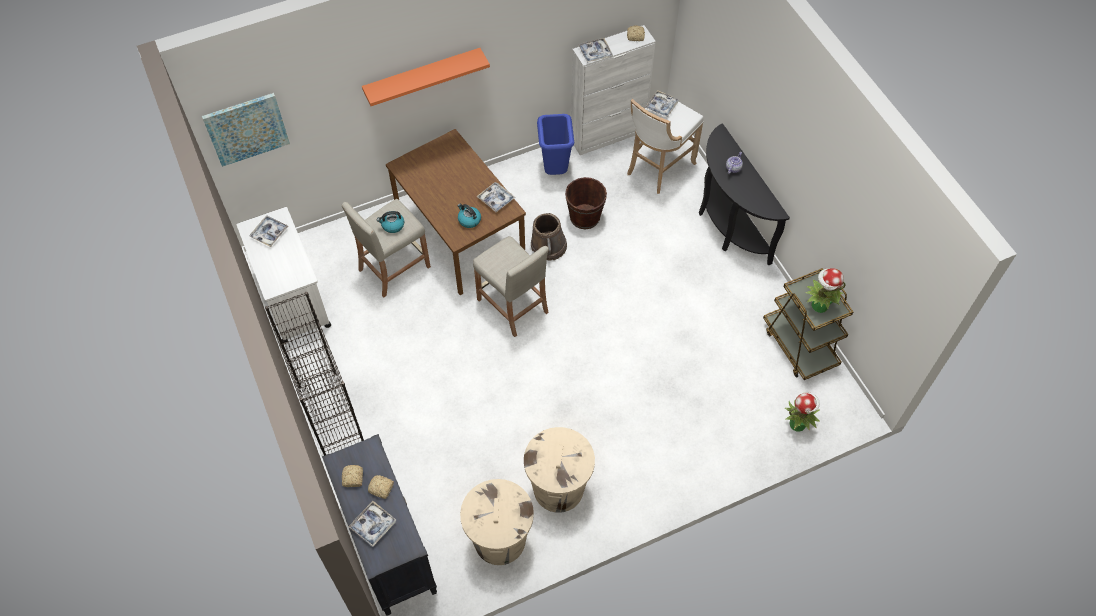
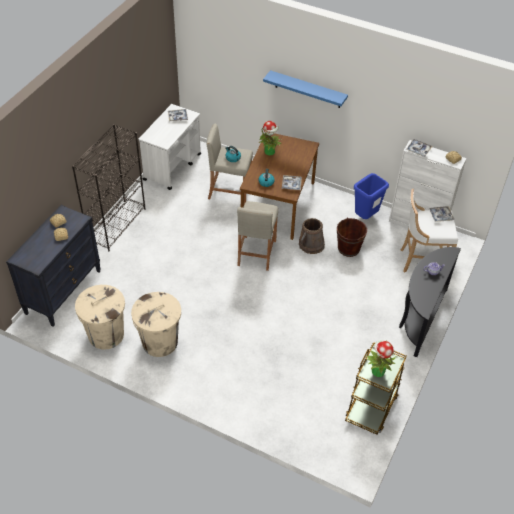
camera: 50 degrees right, 10 degrees down
(246, 128) = (201, 52): picture -> none
(373, 525) = (37, 245): tray -> none
(422, 76) = (308, 89): orange shelf -> blue shelf
(798, 423) = (313, 438): potted plant -> potted plant (270, 152)

